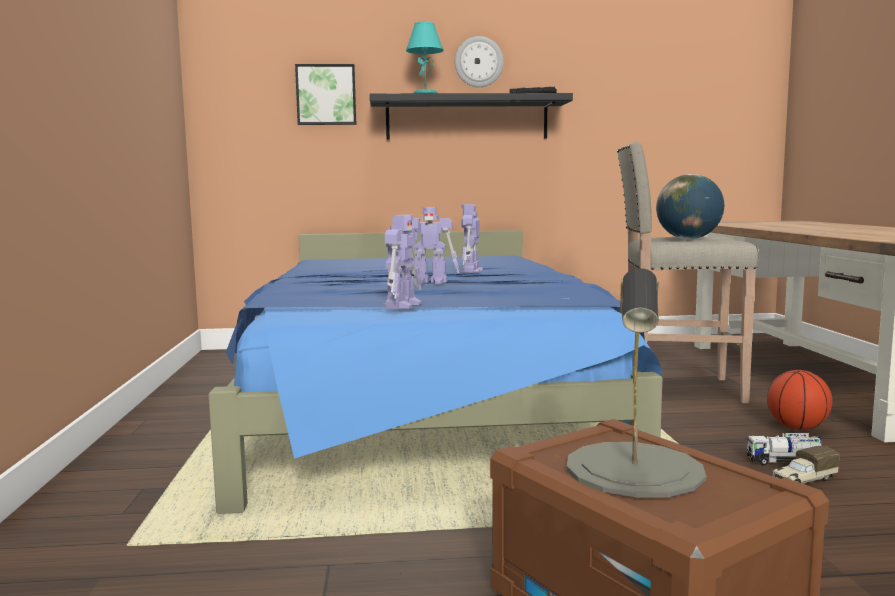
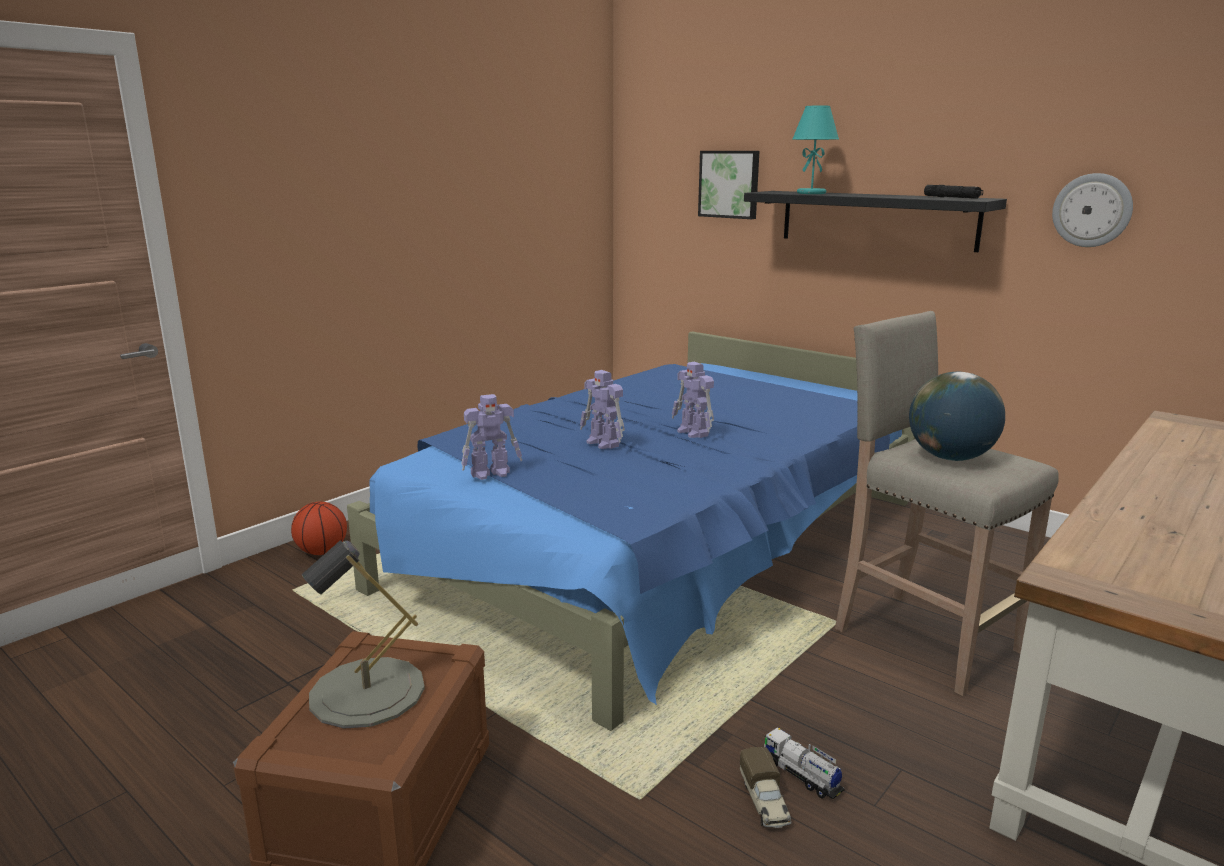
camera: 45 degrees right, 10 degrees up
(470, 271) = (693, 433): toy robot -> toy robot turned 90 degrees counterclockwise
(478, 62) = (899, 146): wall clock -> wall clock (1092, 210)
(797, 428) = (929, 753): basketball -> basketball (322, 552)
(803, 480) = (764, 802): toy truck -> toy truck turned 120 degrees counterclockwise

